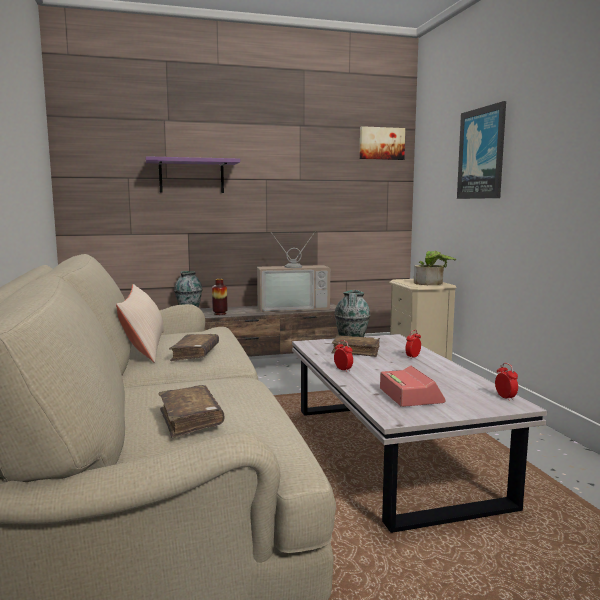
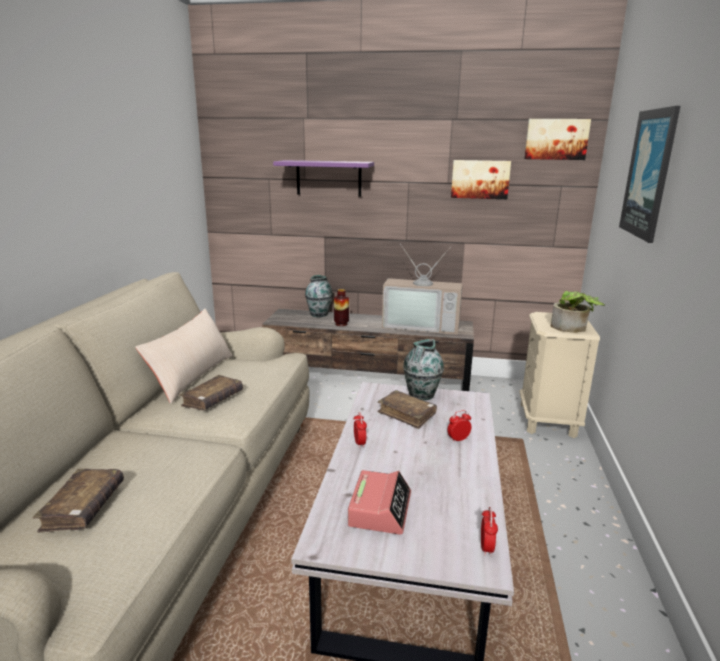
camera: 25 degrees right, 10 degrees up
(326, 176) = (480, 179): none -> picture

